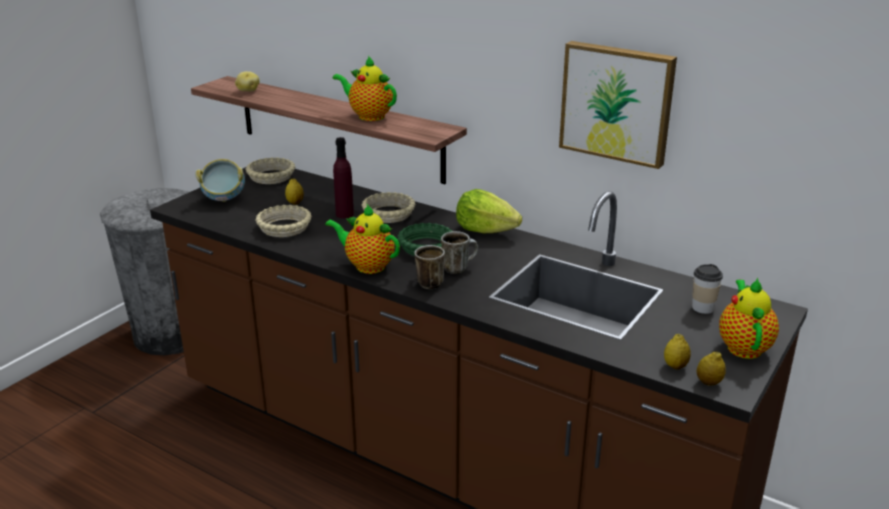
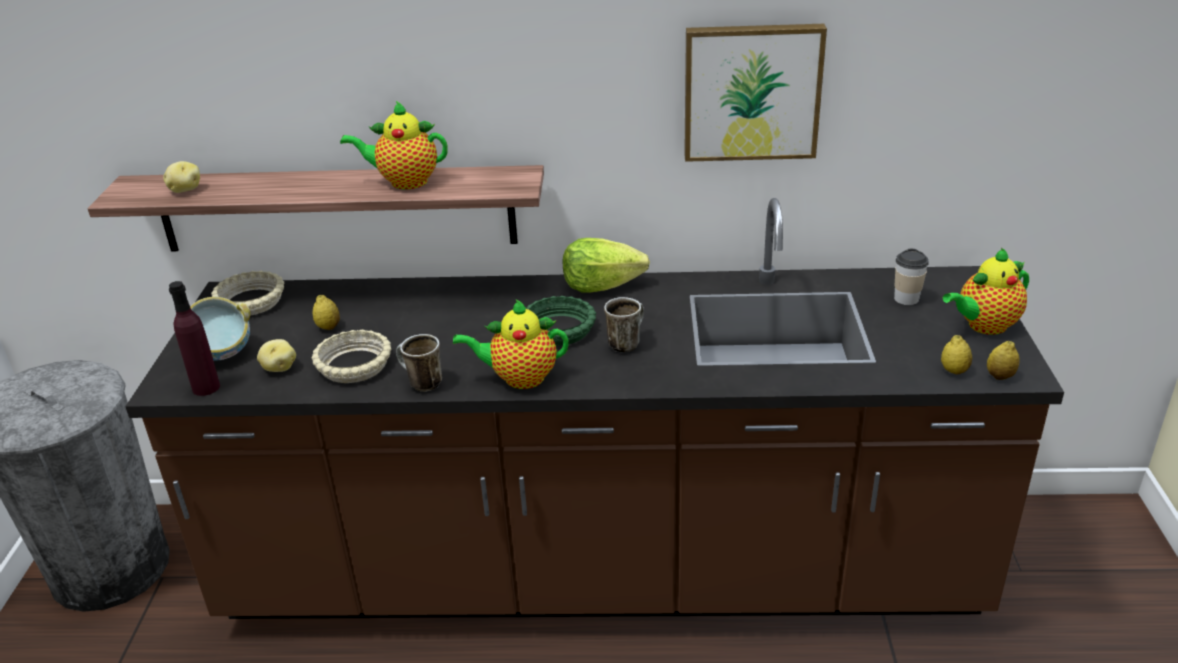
camera: 30 degrees left, 5 degrees up
(244, 215) = (279, 368): none -> potato
(344, 214) = (412, 321): purple bottle -> purple bottle (206, 387)
(389, 213) = (466, 302): beige bowl -> none
(426, 282) = (612, 373): mug -> mug (420, 383)
(743, 346) = (983, 326): teapot -> teapot turned 90 degrees counterclockwise

